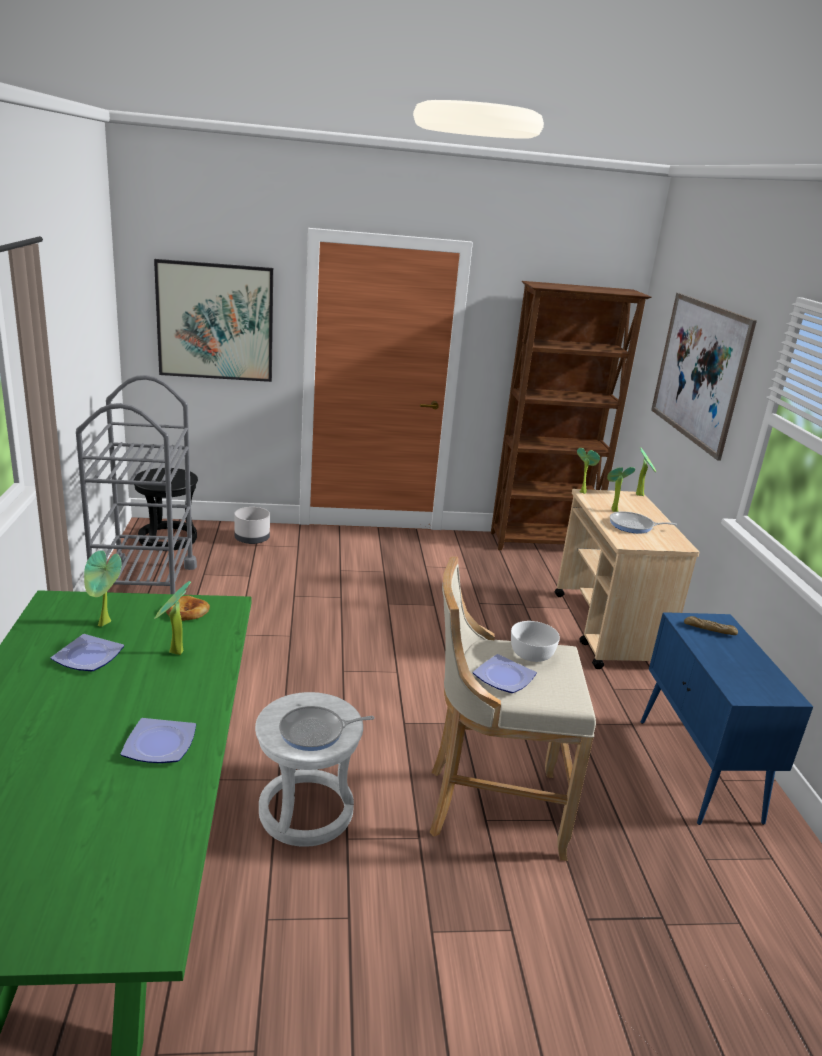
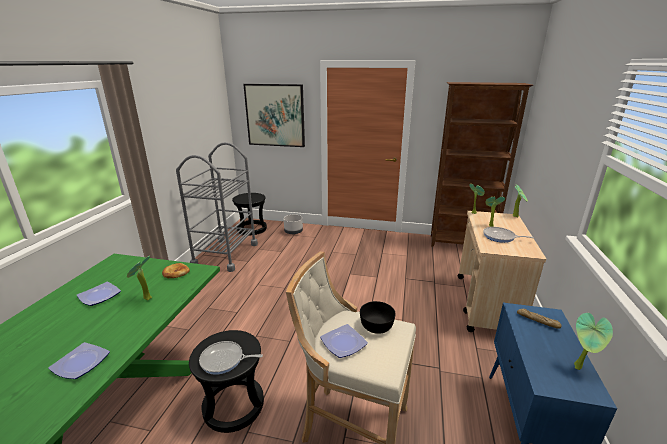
camera: 20 degrees right, 0 degrees up
(105, 625) = (126, 277): potted plant -> potted plant (580, 368)
(306, 811) = (234, 405): white stool -> black stool
(532, 653) = (377, 325): white bowl -> black bowl
(698, 371) = (560, 130): picture -> none

